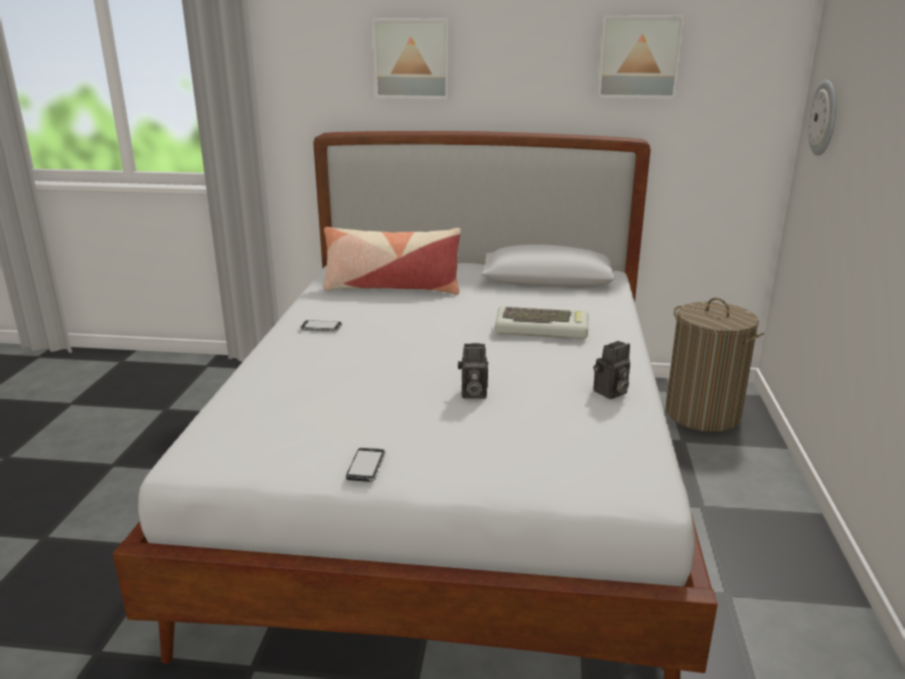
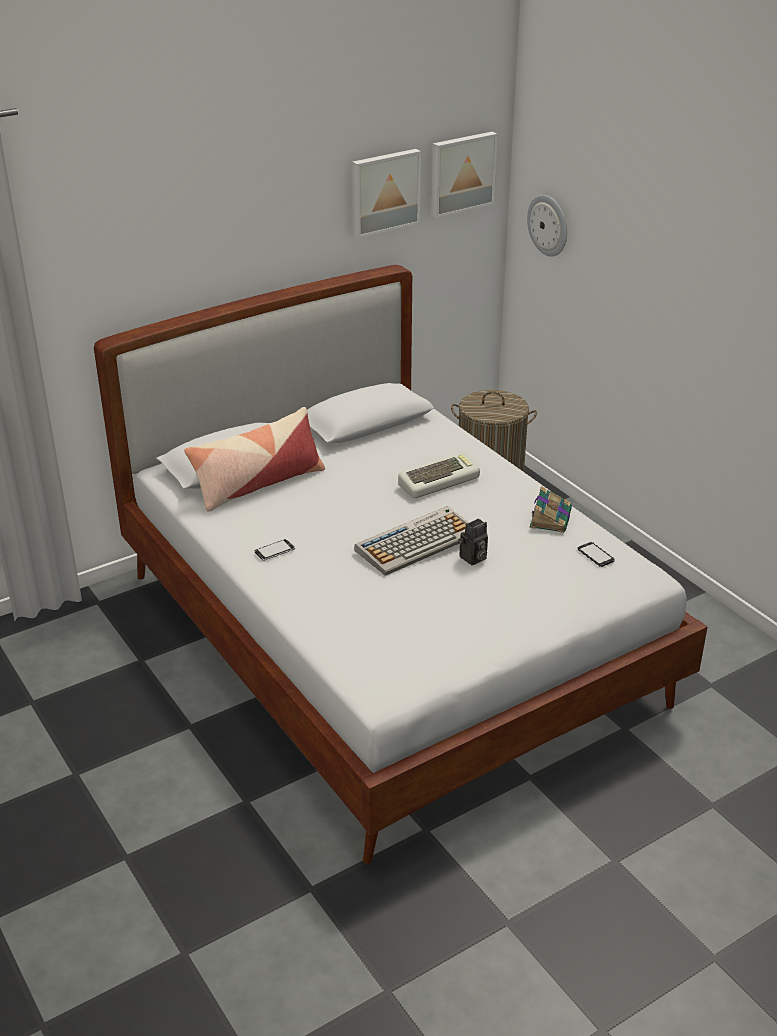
camera: 40 degrees left, 10 degrees up
(366, 466) = (494, 642): phone -> phone (596, 555)
(412, 58) = (181, 240): picture -> picture (461, 173)
(440, 361) = (417, 542): none -> keyboard
(610, 393) = (550, 518): camera -> book

